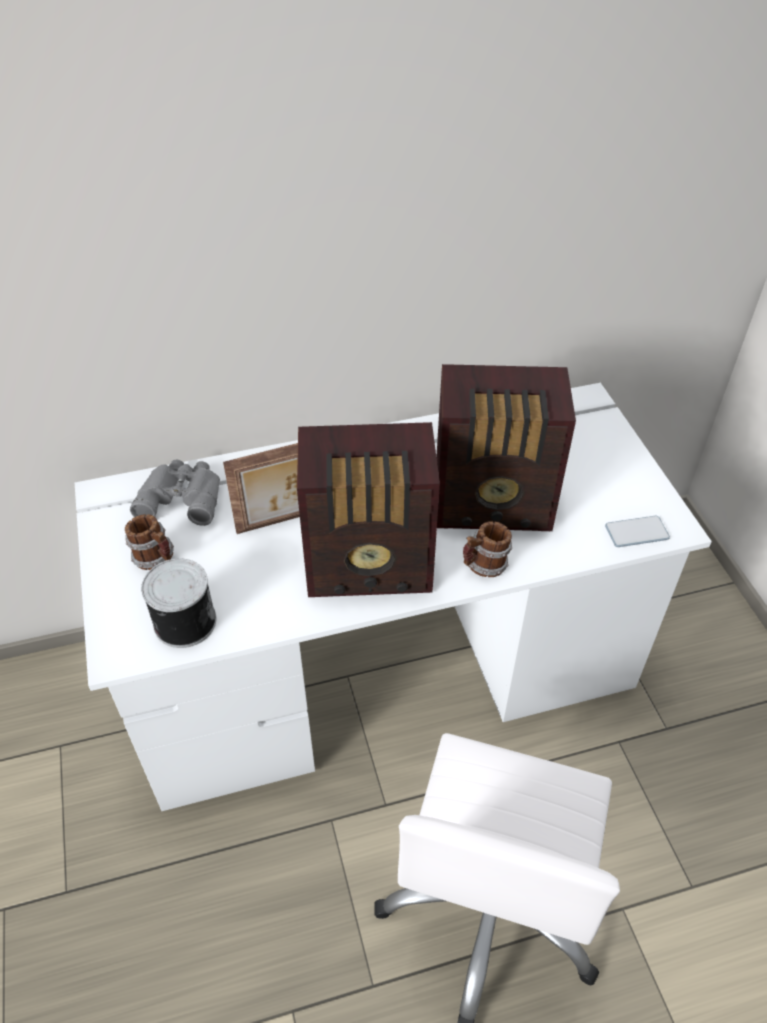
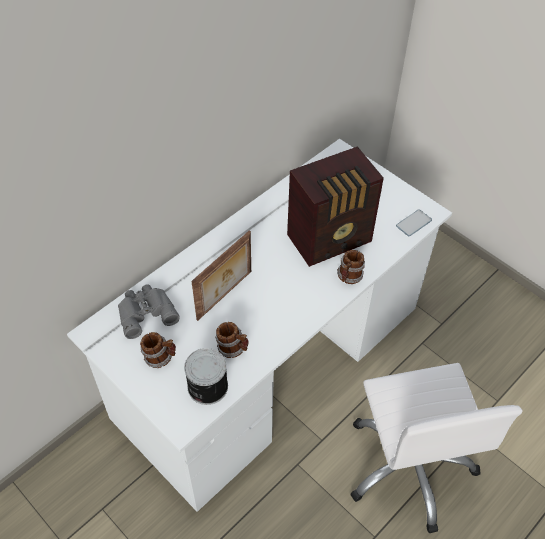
camera: 30 degrees left, 5 degrees up
(254, 589) = (233, 348): none -> mug
(372, 567) = (290, 305): radio -> none

